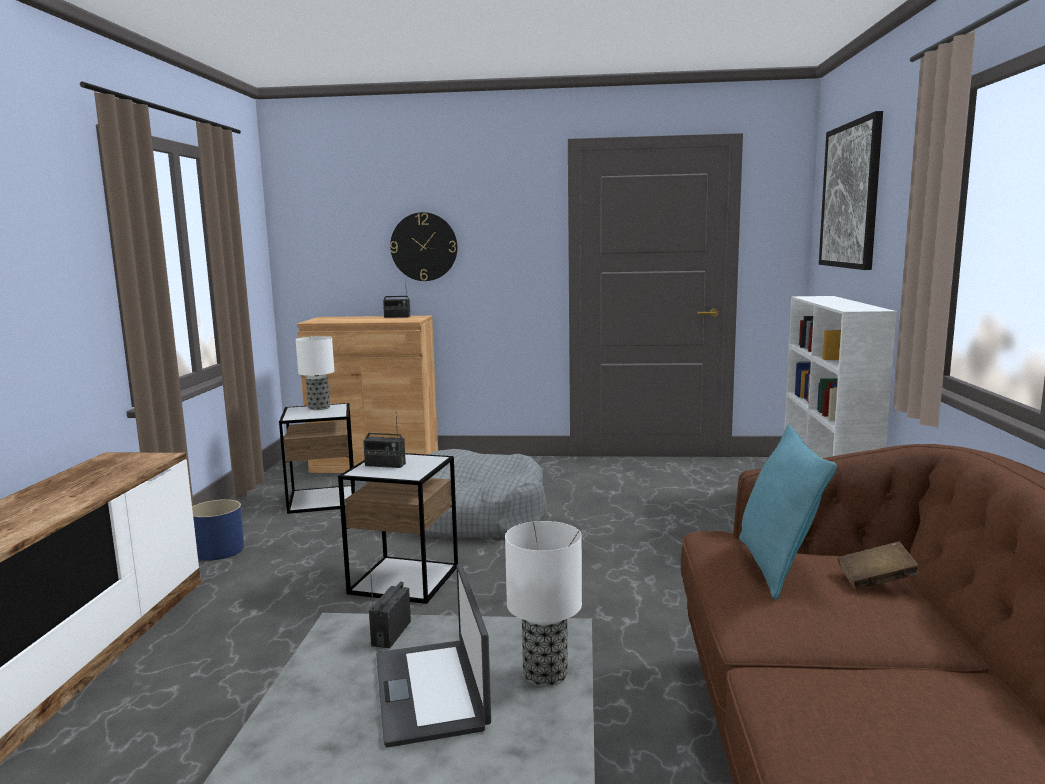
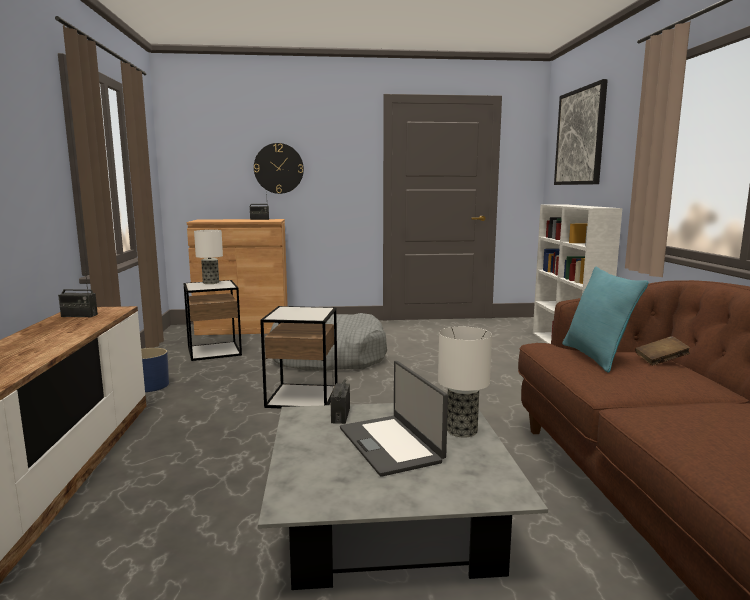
camera: 10 degrees left, 0 degrees up
(385, 465) = (290, 313): radio -> radio (79, 315)

